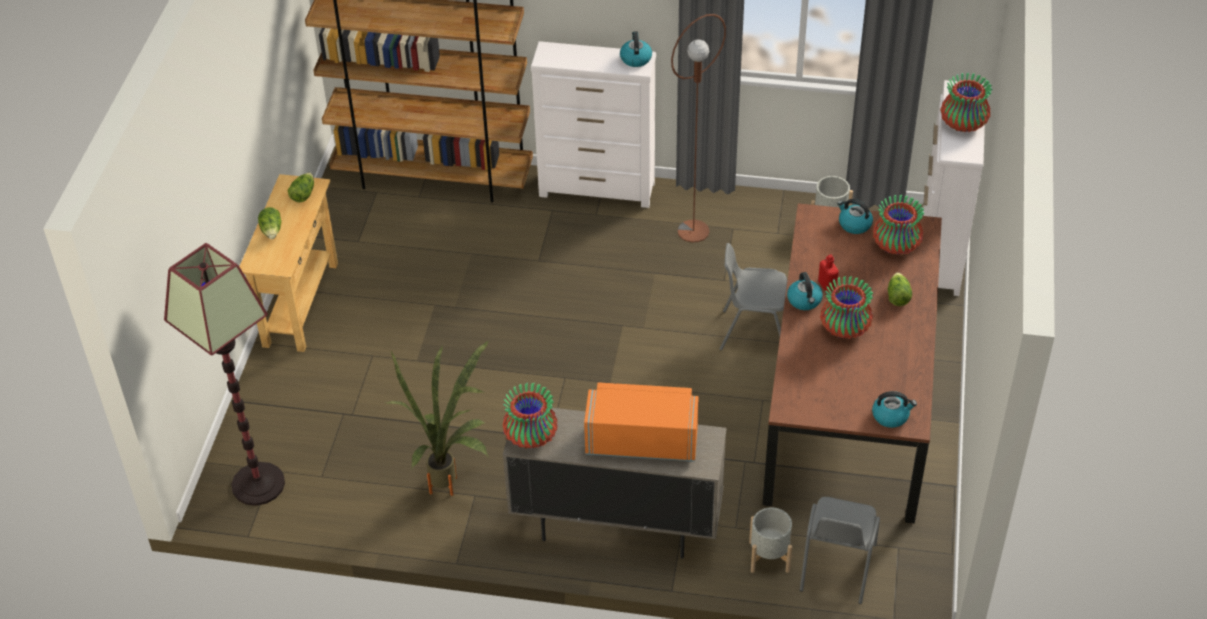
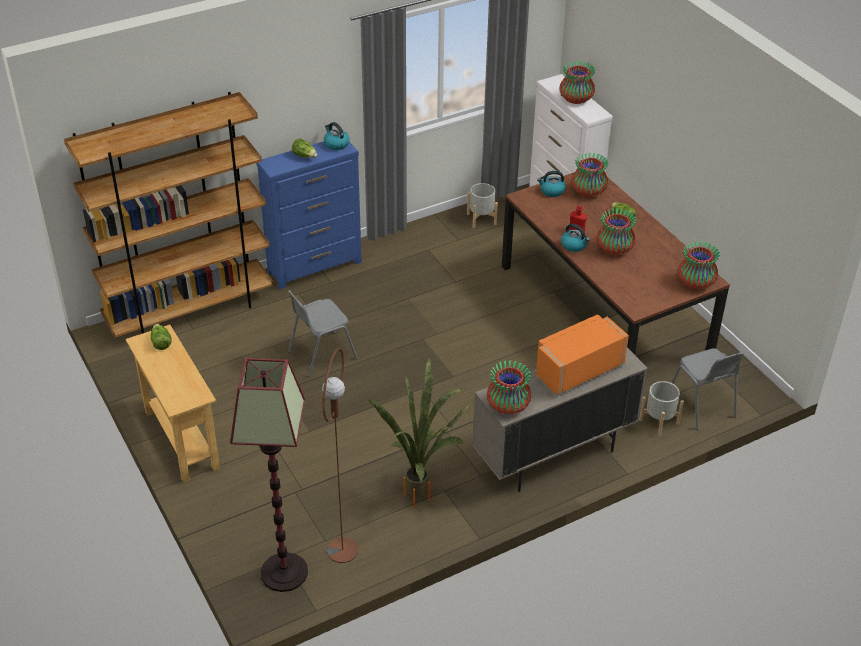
camera: 40 degrees left, 5 degrees down
(272, 231) = (165, 377): lettuce -> lettuce (305, 156)
(598, 190) = (315, 267): white dresser -> blue dresser
(693, 231) = (405, 262): brown floor lamp -> brown floor lamp (342, 550)
(754, 332) = (507, 302): grey chair -> grey chair (321, 355)
(891, 416) = (695, 282): kettle -> vase

